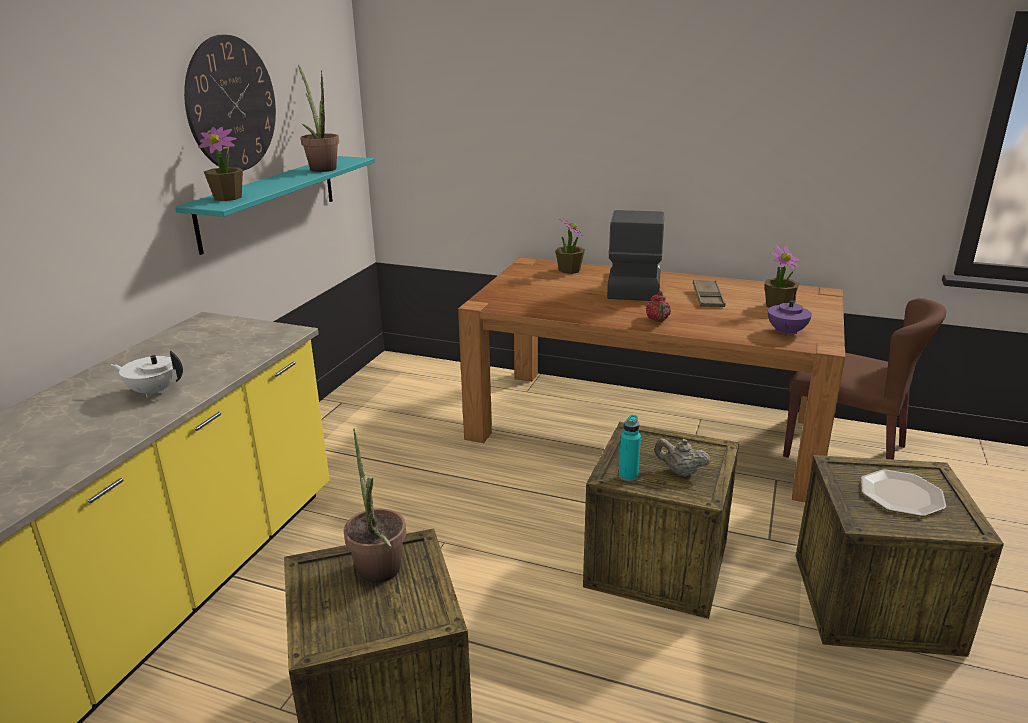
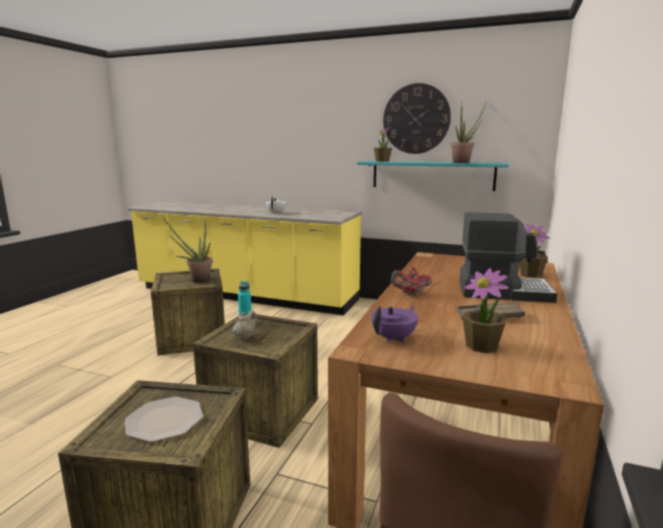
camera: 90 degrees right, 10 degrees down
(786, 332) = (394, 338): purple teapot -> purple teapot turned 105 degrees clockwise

